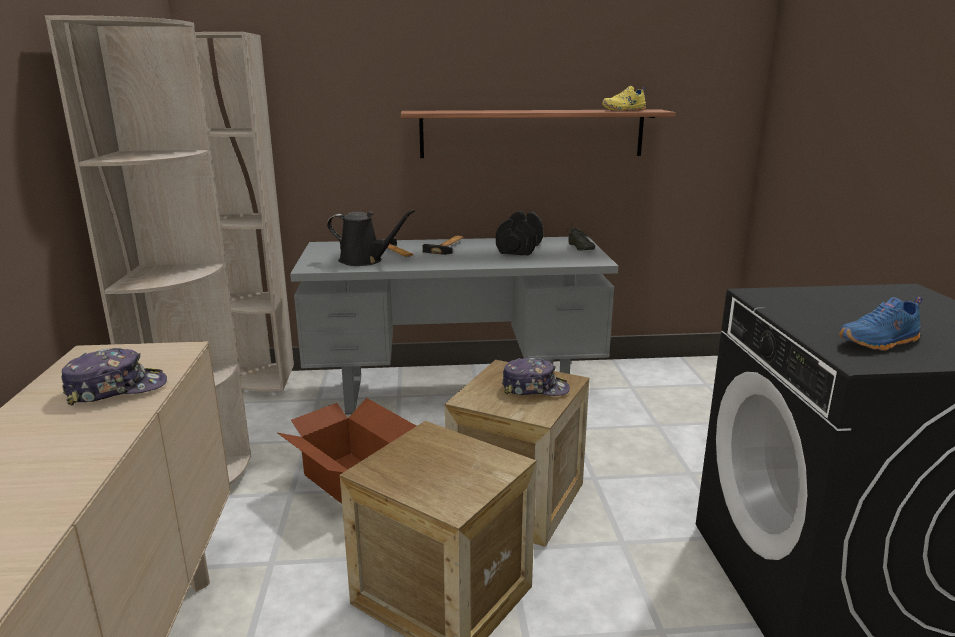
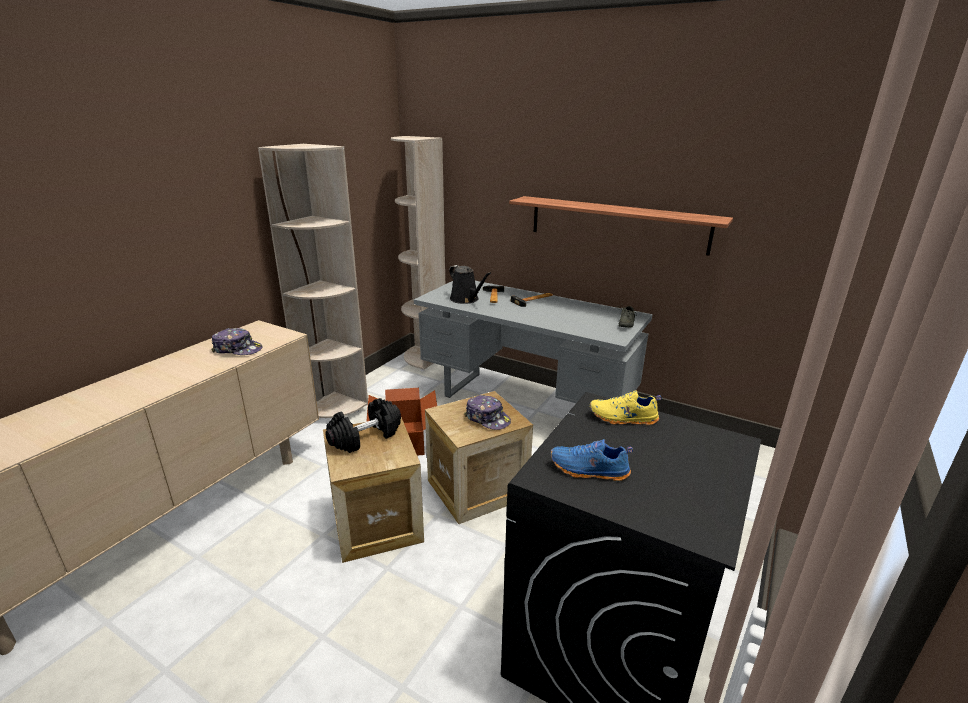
camera: 35 degrees right, 5 degrees up
(519, 248) = (579, 313): black dumbbell -> black dumbbell (365, 437)
(624, 110) = (687, 216): yellow shoe -> yellow shoe (623, 419)

